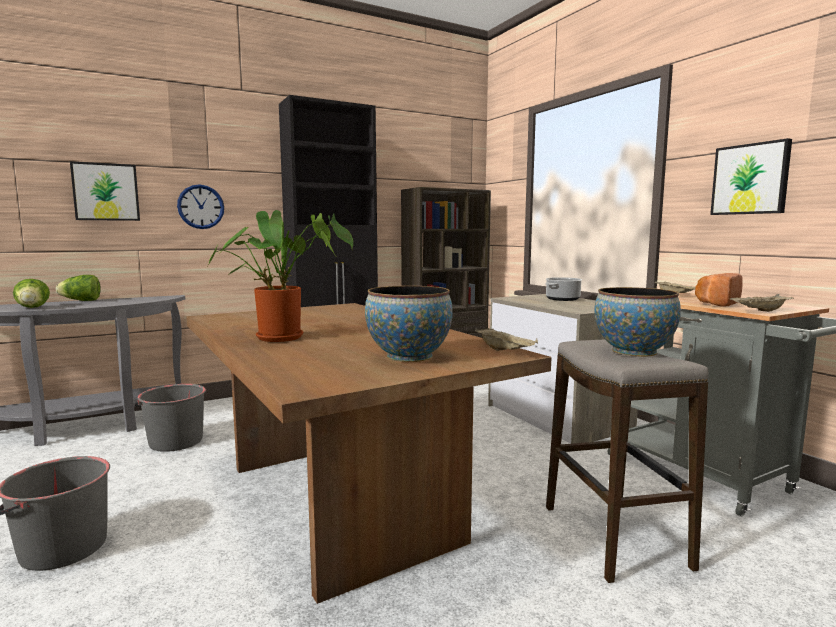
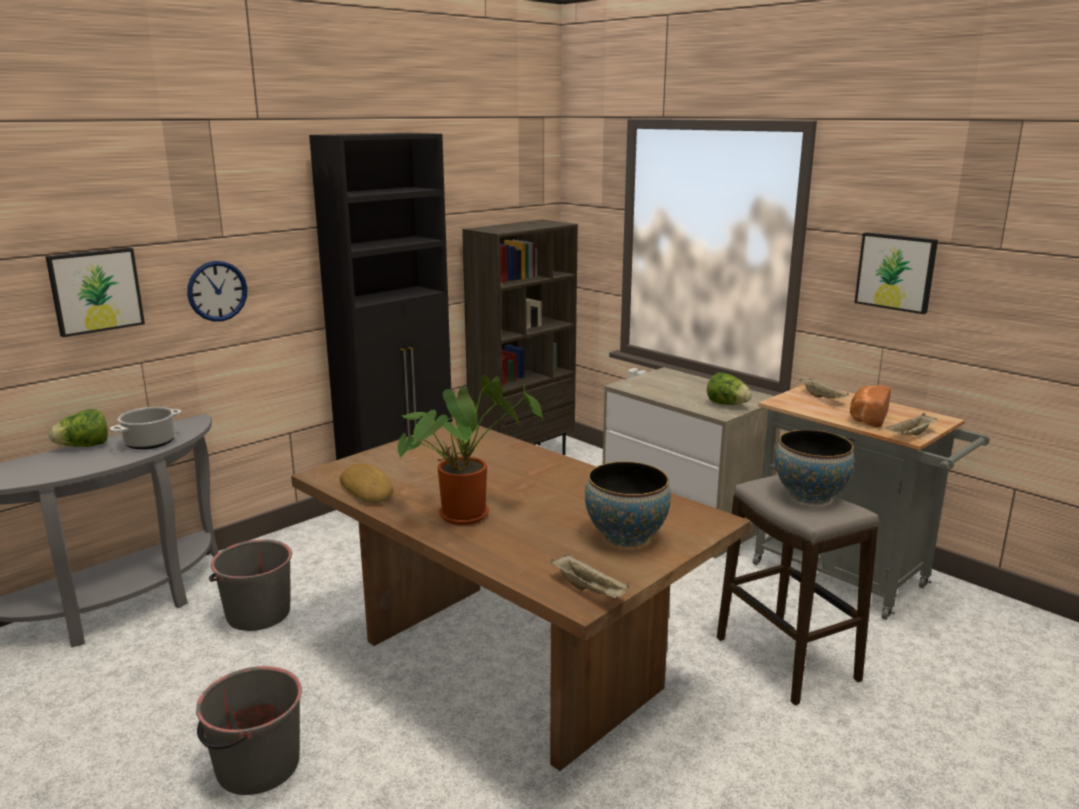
camera: 15 degrees left, 10 degrees up
(32, 308) = (47, 474): lettuce -> lettuce (727, 404)
(228, 324) = (368, 490): none -> bread
(505, 351) = (705, 515): beige tray -> beige tray (590, 590)
(562, 299) = (688, 383): cooking pot -> cooking pot (150, 443)

